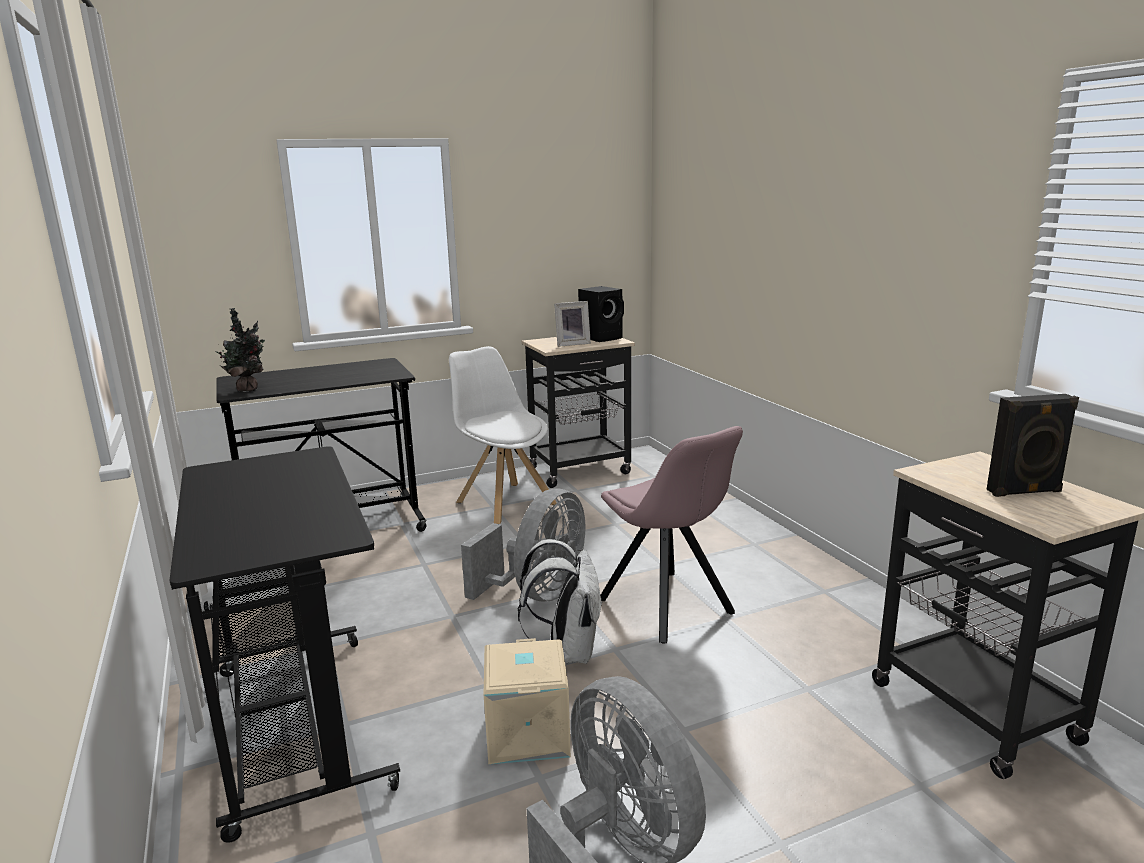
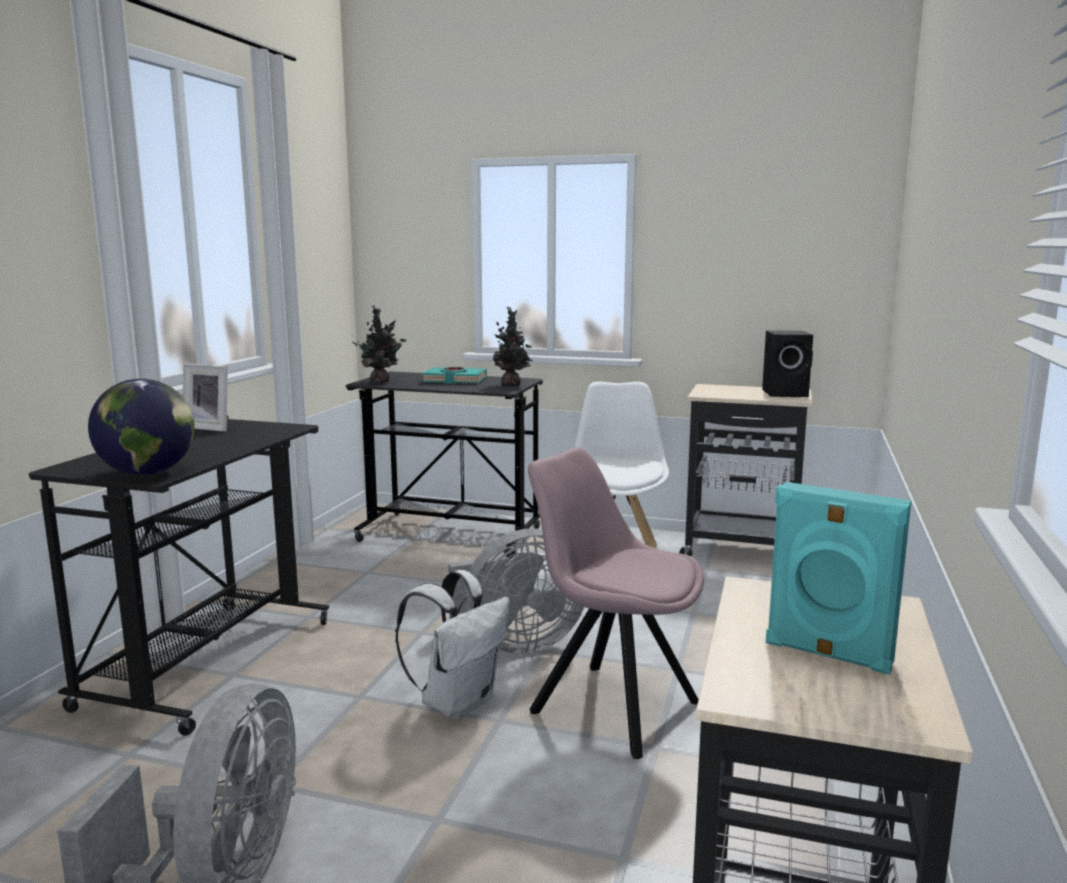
camera: 40 degrees right, 5 degrees down
(320, 374) = (454, 380): none -> turquoise book
(320, 536) = (148, 473): none -> globe
(389, 368) = (513, 385): none -> potted plant
(526, 732) = (321, 746): beige storage box -> none
(572, 344) = (737, 393): picture frame -> picture frame (211, 427)
(667, 606) = (613, 707): pink chair -> pink chair turned 120 degrees clockwise
(1025, 492) = (827, 654): black speaker -> turquoise speaker

